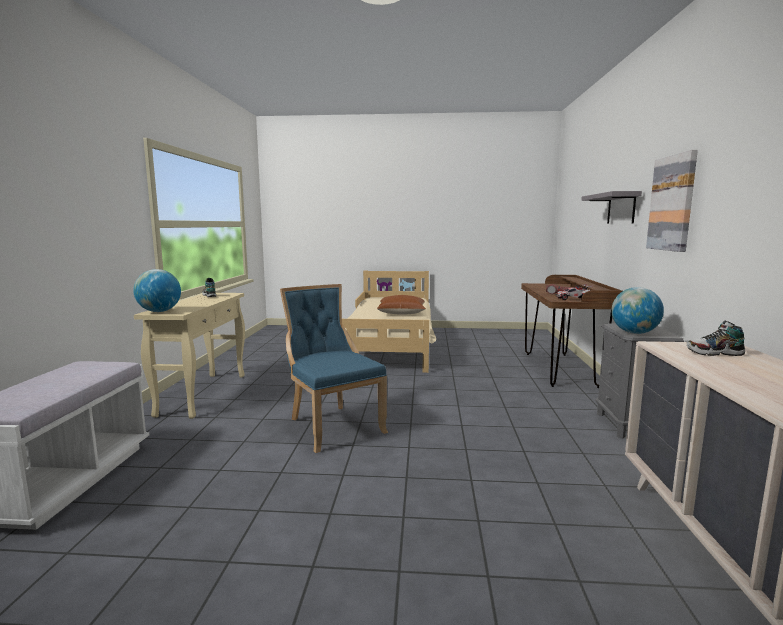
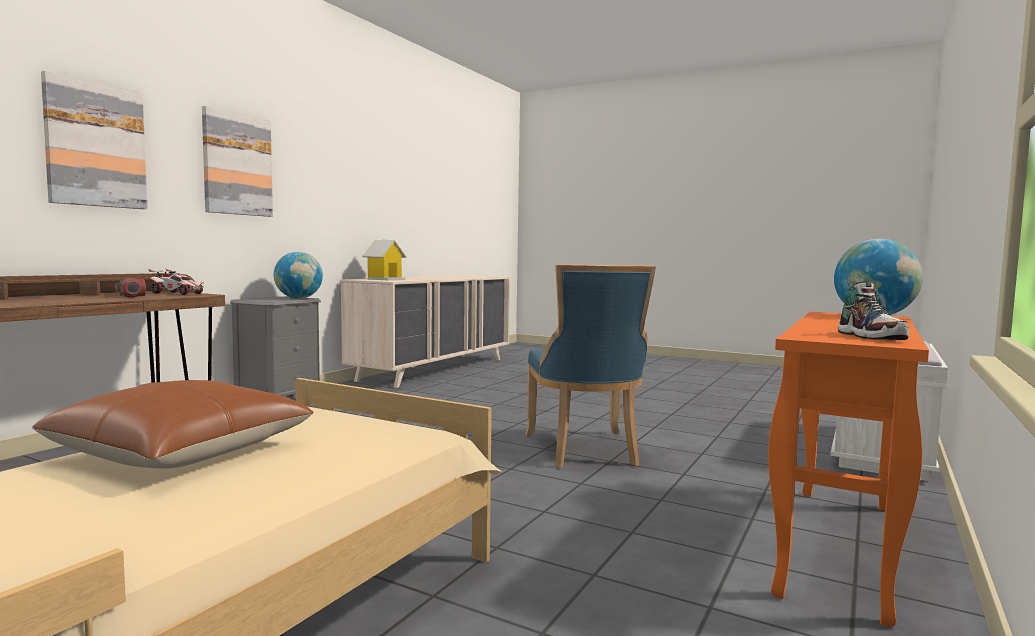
camera: 155 degrees left, 5 degrees down
(203, 394) = (839, 547): beige console table -> orange console table
(621, 208) = (95, 145): grey shelf -> picture
(714, 353) = (385, 279): shoe -> toy house

